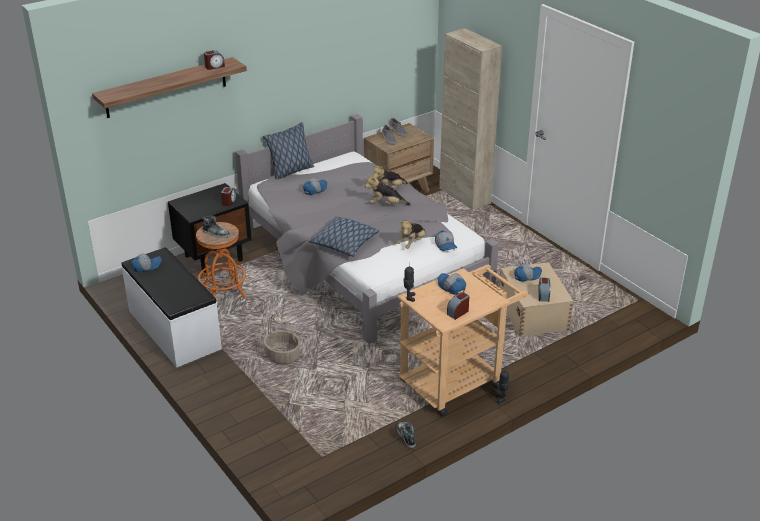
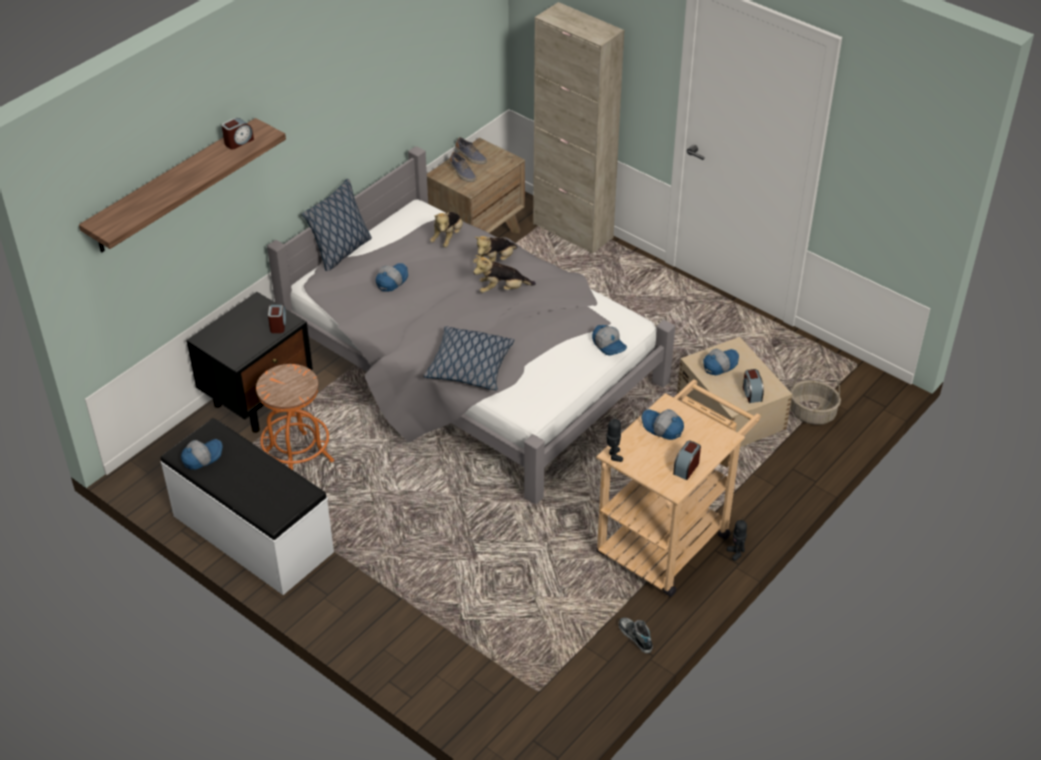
camera: 15 degrees left, 10 degrees up
(216, 233) = (286, 386): shoe -> none
(283, 356) = (424, 546): basket -> basket (812, 413)
(412, 243) = (562, 350): plush toy -> plush toy (448, 238)

